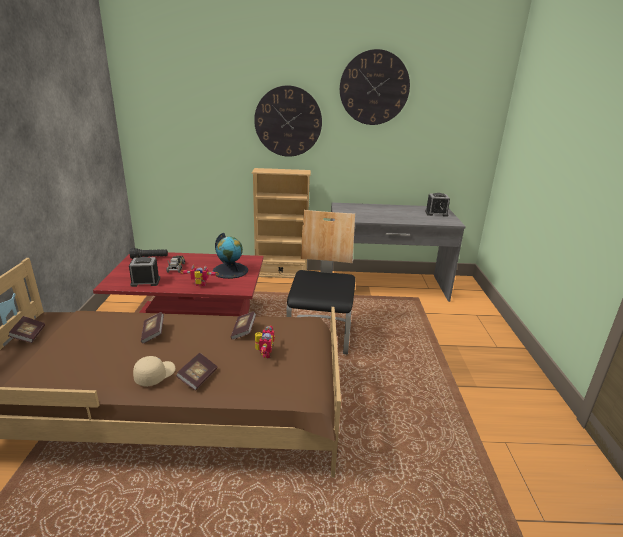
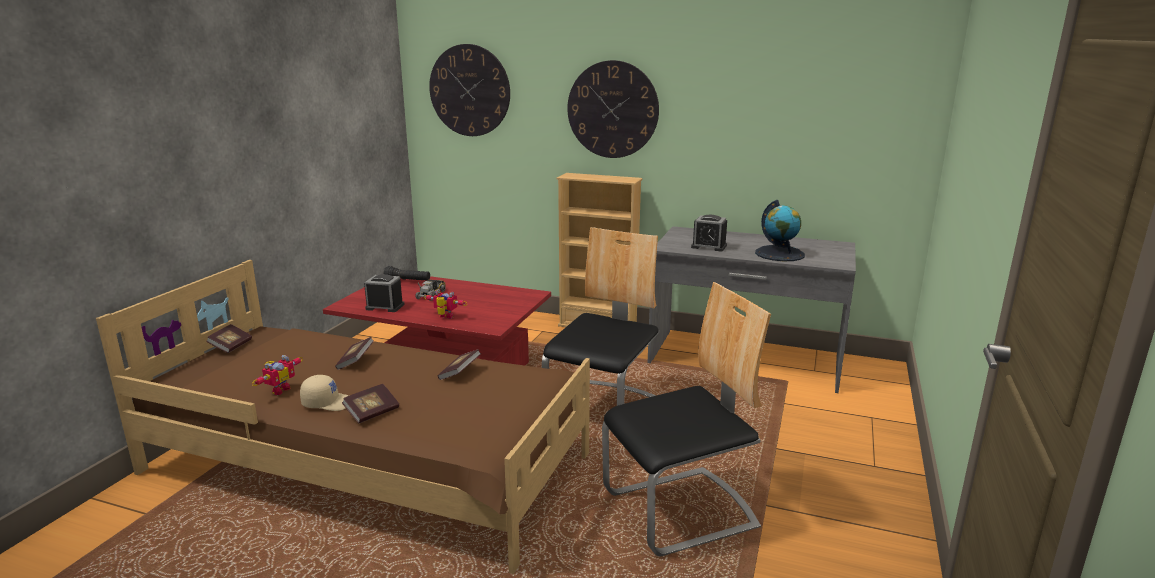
camera: 20 degrees right, 5 degrees down
(155, 375) = (328, 402): beige cap -> beige cap turned 45 degrees clockwise
(230, 270) = (495, 304): globe -> globe (779, 254)
(264, 353) = (466, 400): toy robot -> toy robot (278, 390)
(374, 88) = (734, 61): wall clock -> wall clock (469, 90)
(411, 401) = (680, 511): none -> chair
(436, 213) = (824, 250): alarm clock -> alarm clock (709, 246)

